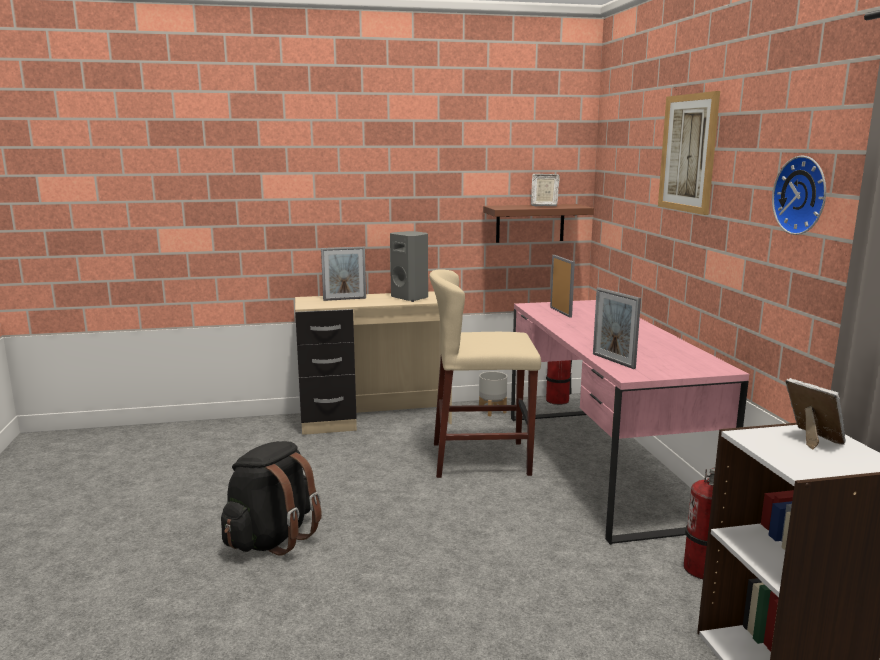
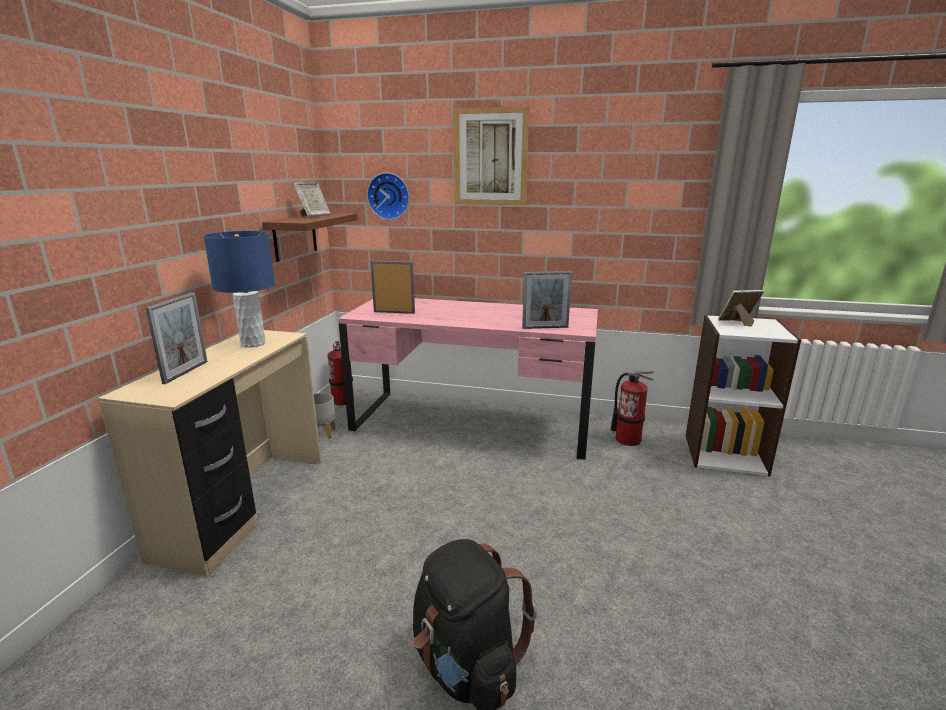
camera: 65 degrees left, 5 degrees up
(411, 298) = (253, 343): grey speaker -> blue table lamp
(481, 459) = (410, 469): beige stool -> none
(803, 195) = (634, 182): wall clock -> wall clock (389, 196)

